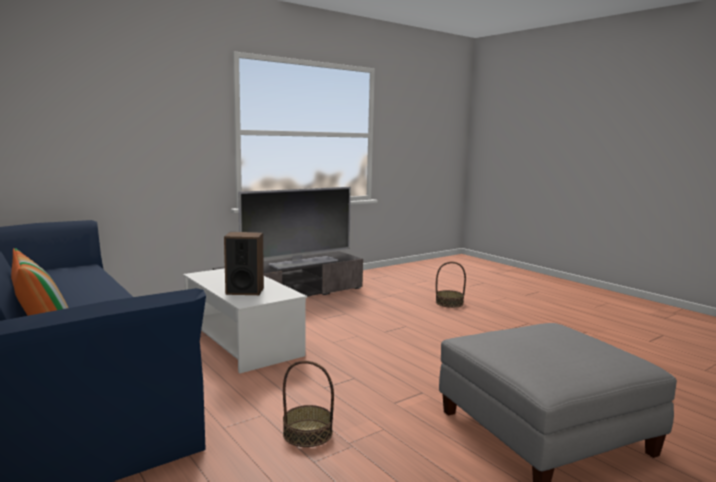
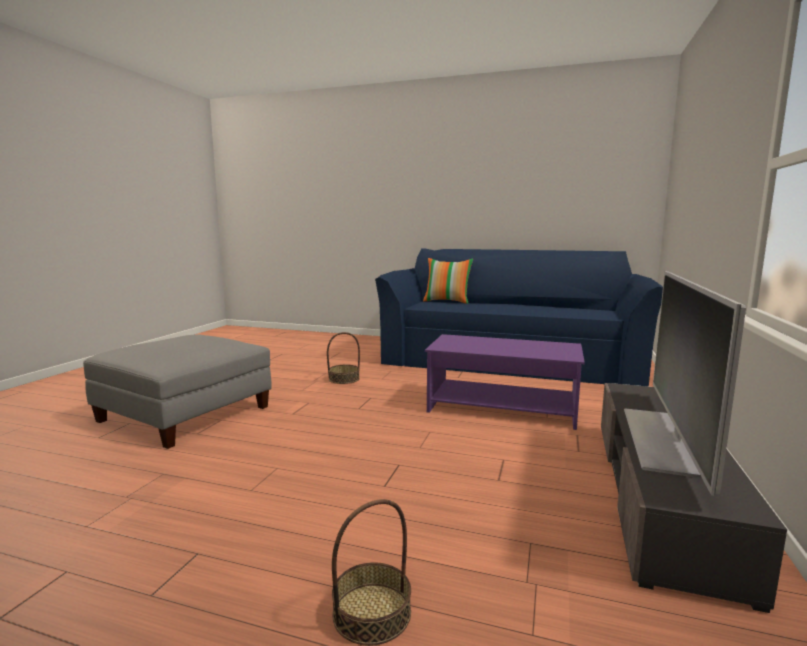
camera: 145 degrees right, 0 degrees up
(242, 341) = (503, 407): white coffee table -> purple coffee table
(244, 291) = (480, 342): speaker -> none

